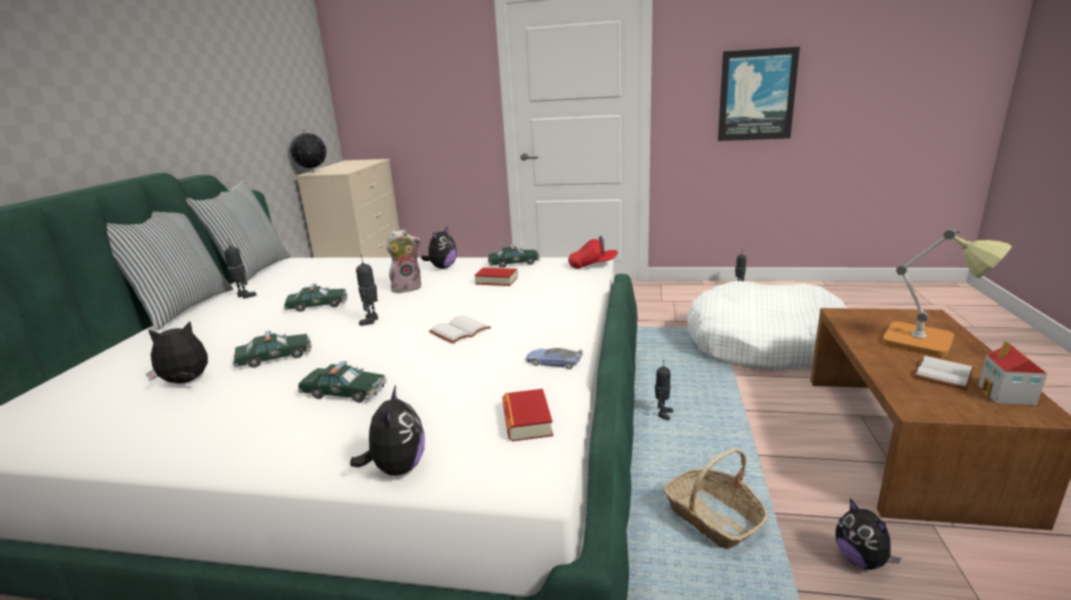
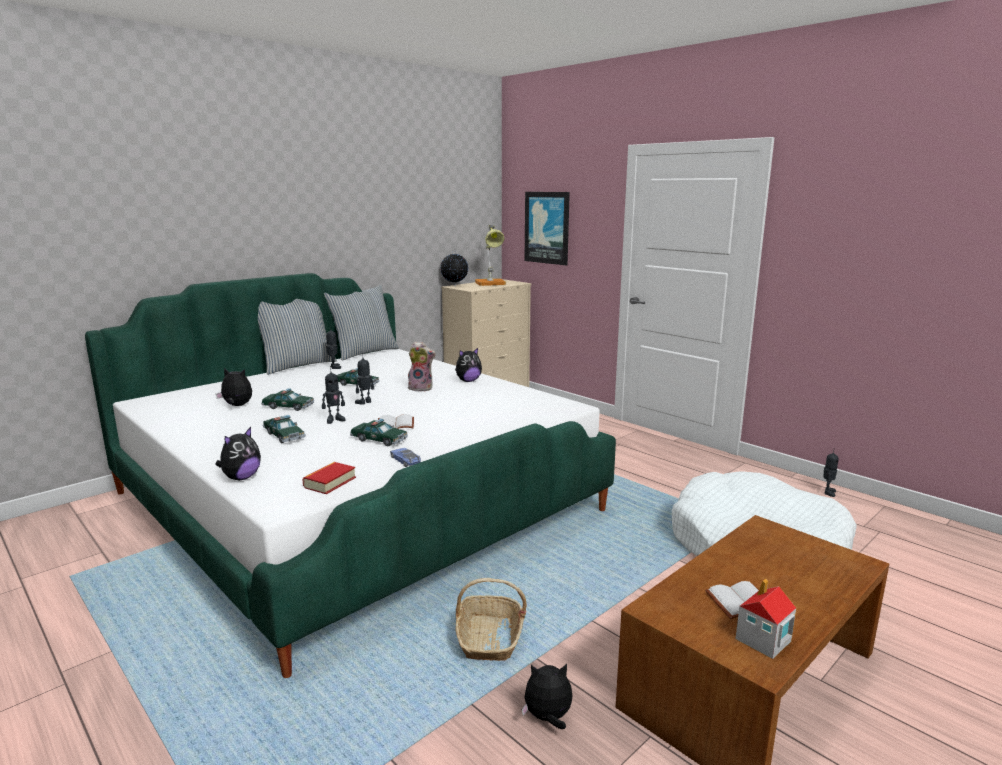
camera: 35 degrees right, 5 degrees down
(496, 280) = (481, 400): book -> none
(514, 263) = (518, 391): toy car -> toy car (379, 440)
(593, 265) = (568, 409): red cap -> none
(663, 414) = (566, 561): toy robot -> toy robot (334, 420)
(756, 95) = (878, 272): picture -> picture (547, 227)
(861, 560) = (548, 718): plush toy -> plush toy turned 75 degrees clockwise
(928, 343) = (792, 578): table lamp -> table lamp (491, 284)

